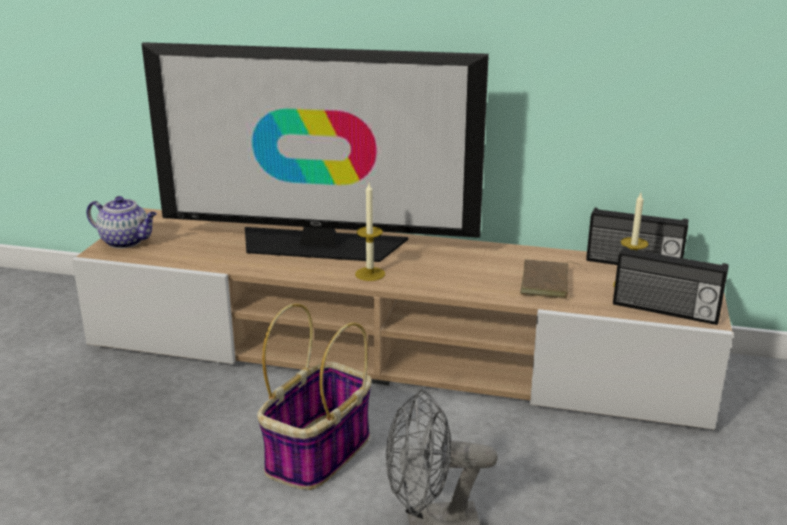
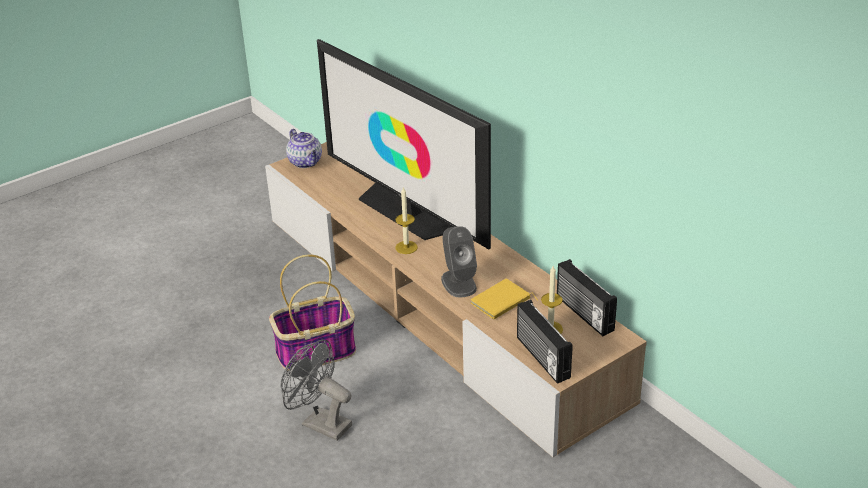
camera: 40 degrees right, 10 degrees up
(477, 283) = (458, 283): none -> grey speaker
(547, 283) = (501, 303): brown book -> yellow book

